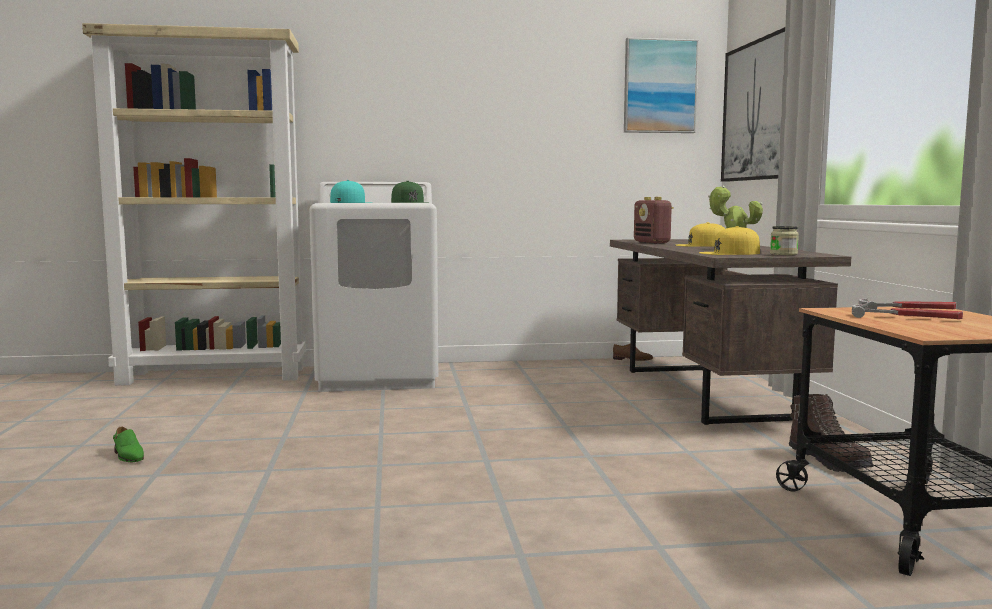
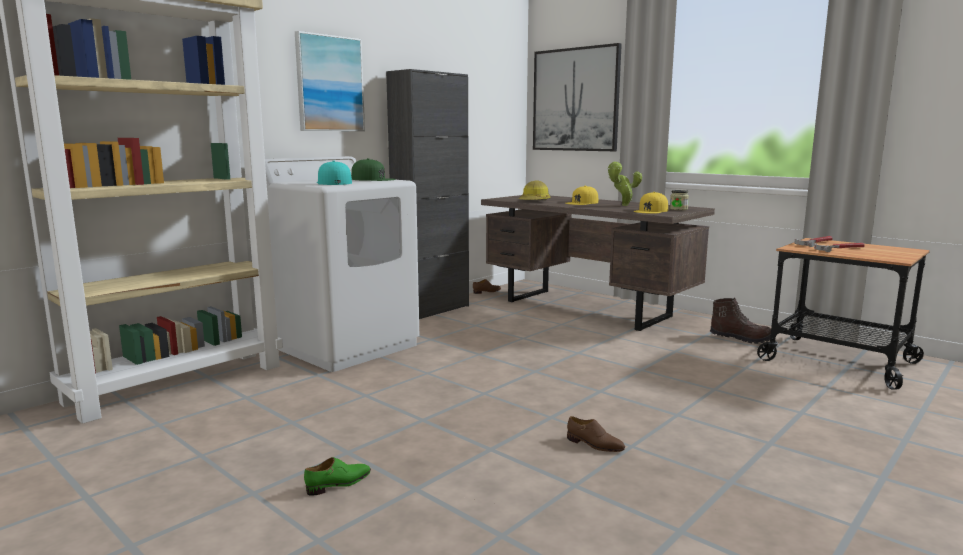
camera: 40 degrees left, 5 degrees up
(128, 456) = (339, 483): green shoe -> green shoe turned 45 degrees counterclockwise
(350, 494) = (594, 445): none -> brown shoe
(528, 365) = (432, 310): none -> black cabinet
(652, 242) = (534, 201): radio -> hard hat
(659, 86) = (494, 74): picture -> picture (329, 84)

